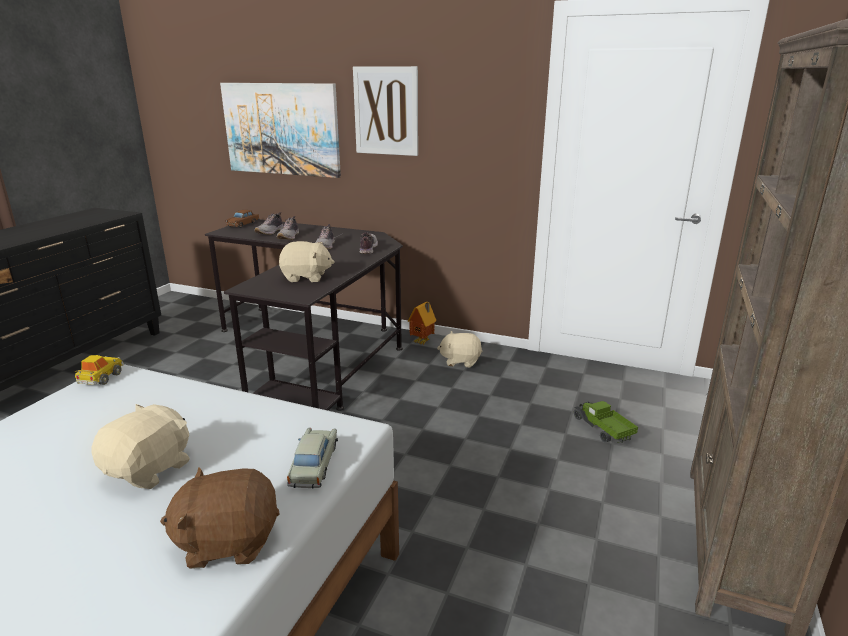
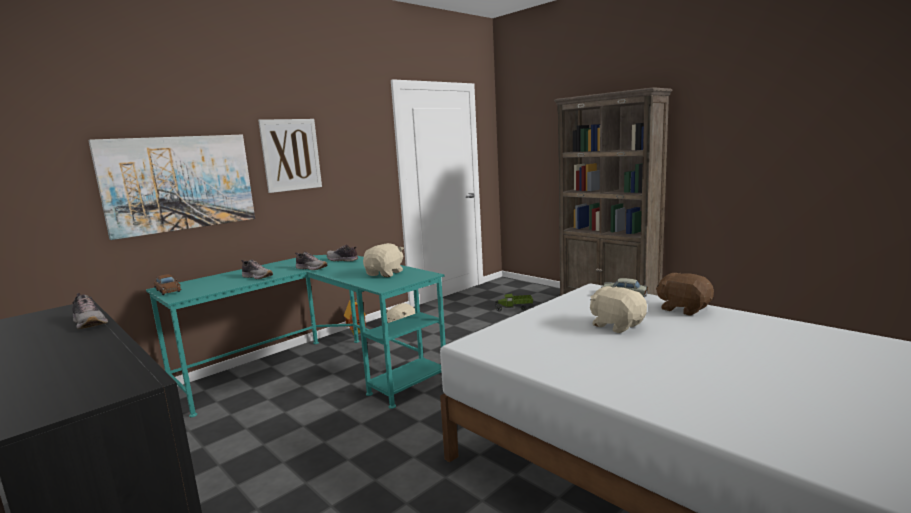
camera: 65 degrees left, 10 degrees down
(101, 378) = (473, 346): toy car -> none
(228, 541) = (683, 309): brown plush toy -> brown plush toy turned 120 degrees clockwise
(270, 232) = (225, 282): shoe -> shoe (90, 323)
(315, 352) = (316, 372): black desk -> turquoise desk

